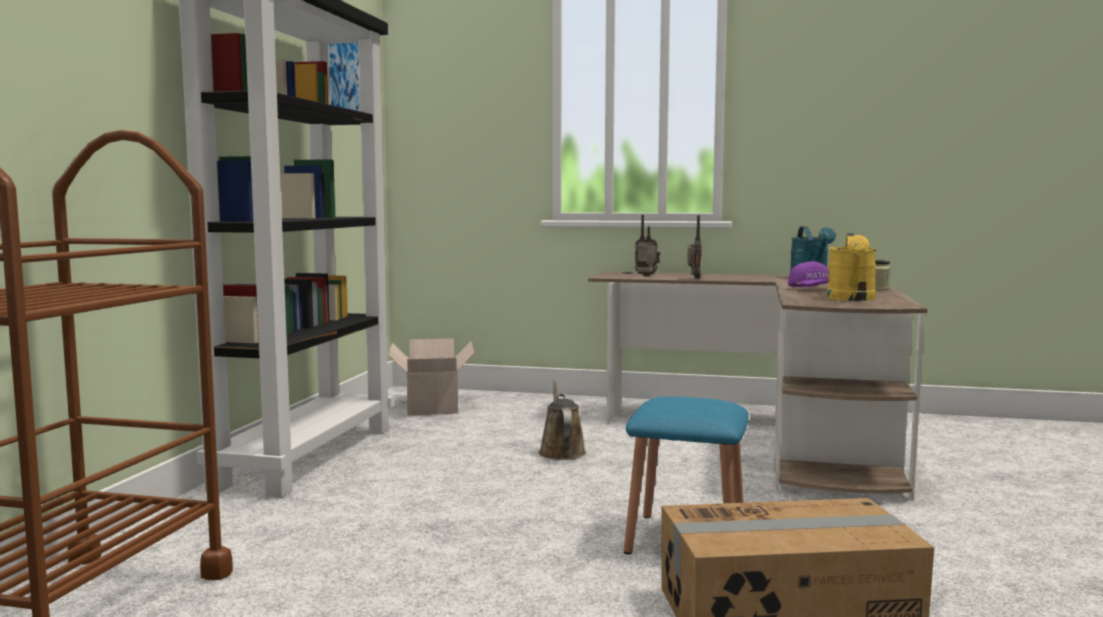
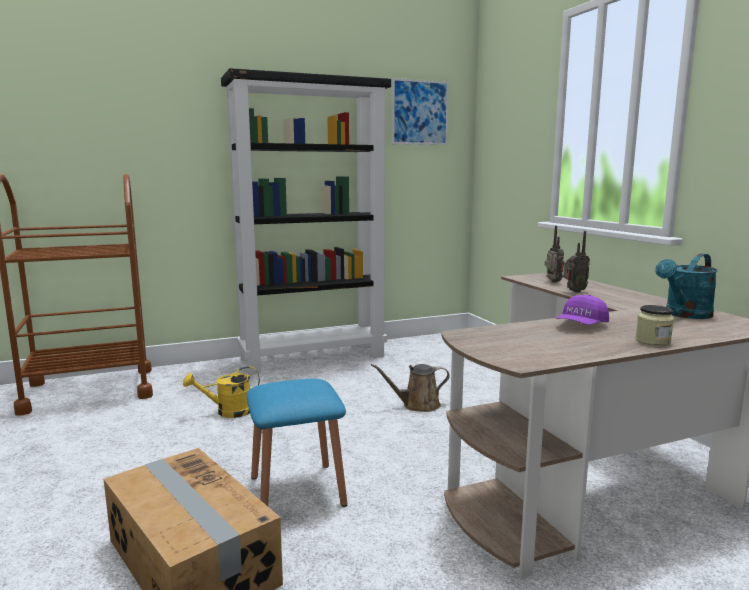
camera: 55 degrees right, 5 degrees up
(432, 406) = (445, 350): cardboard box -> none
(561, 451) = (417, 405): brown watering can -> brown watering can turned 150 degrees counterclockwise
(852, 299) = (532, 343): yellow watering can -> yellow watering can (228, 412)

